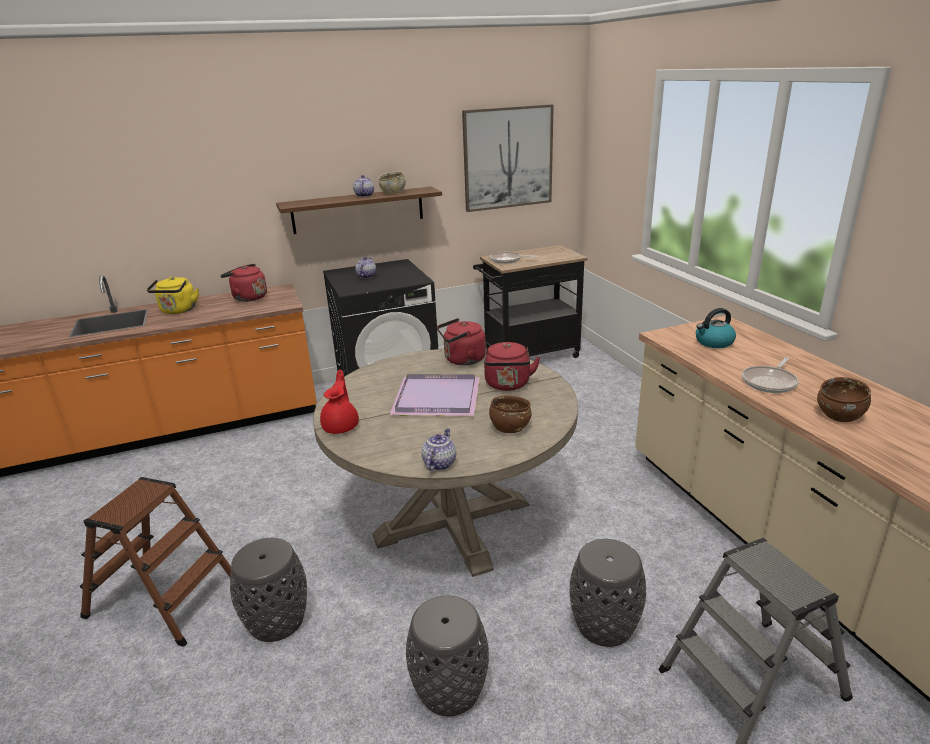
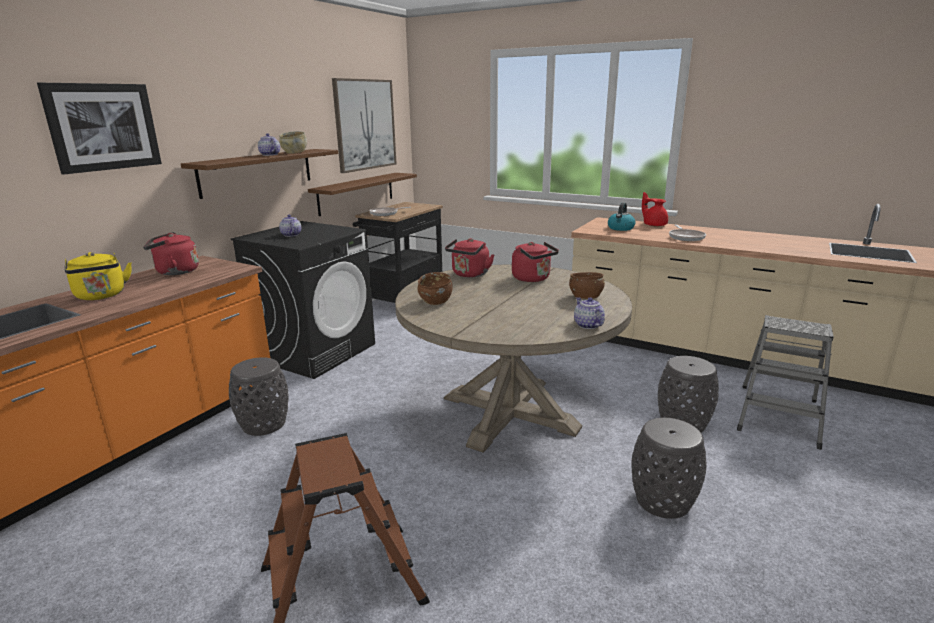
camera: 40 degrees left, 5 degrees down
(207, 174) = (103, 127): none -> picture
(276, 620) = (482, 536): grey stool -> grey stool (264, 424)
(341, 426) = (469, 329): red teapot -> red teapot (654, 225)
(435, 399) = (502, 297): purple tray -> none
(488, 233) = (356, 193): none -> brown shelf
(839, 415) = (741, 242): brown bowl -> brown bowl (435, 301)

